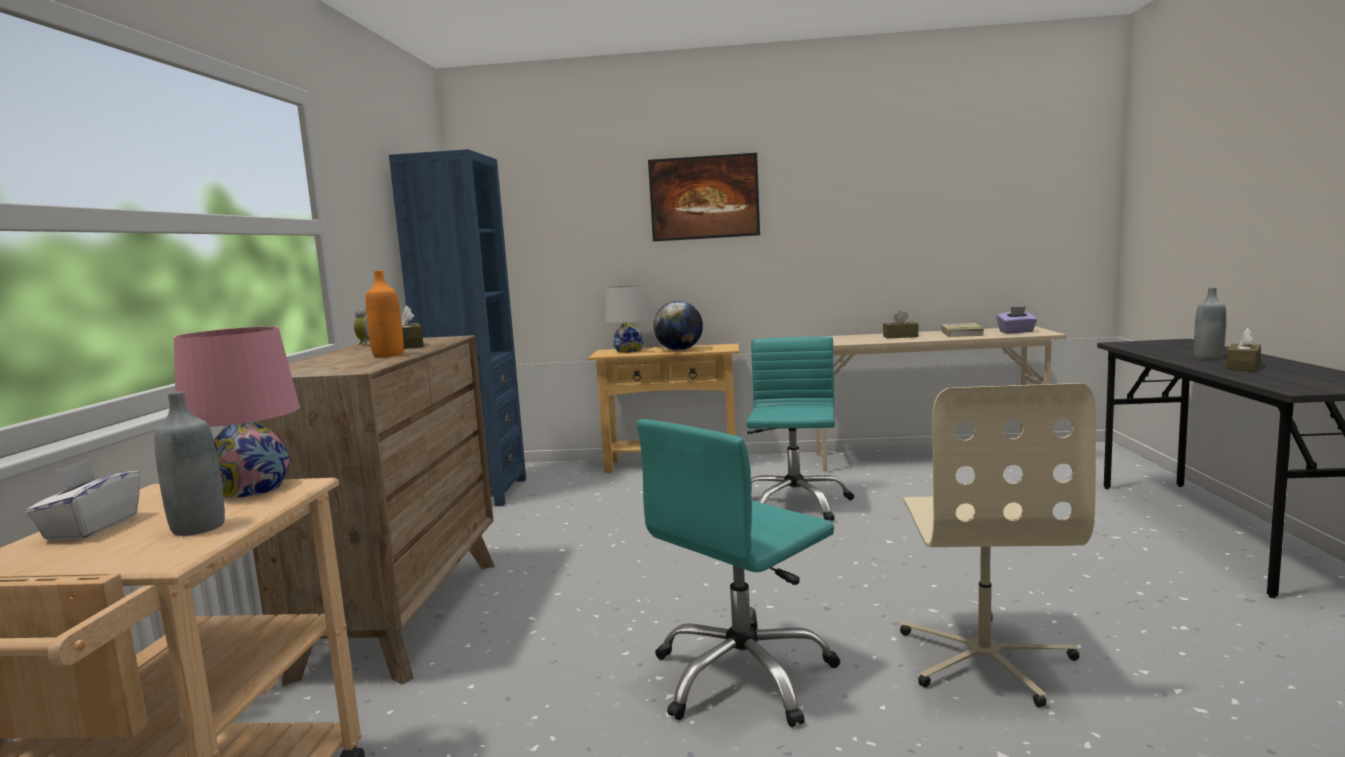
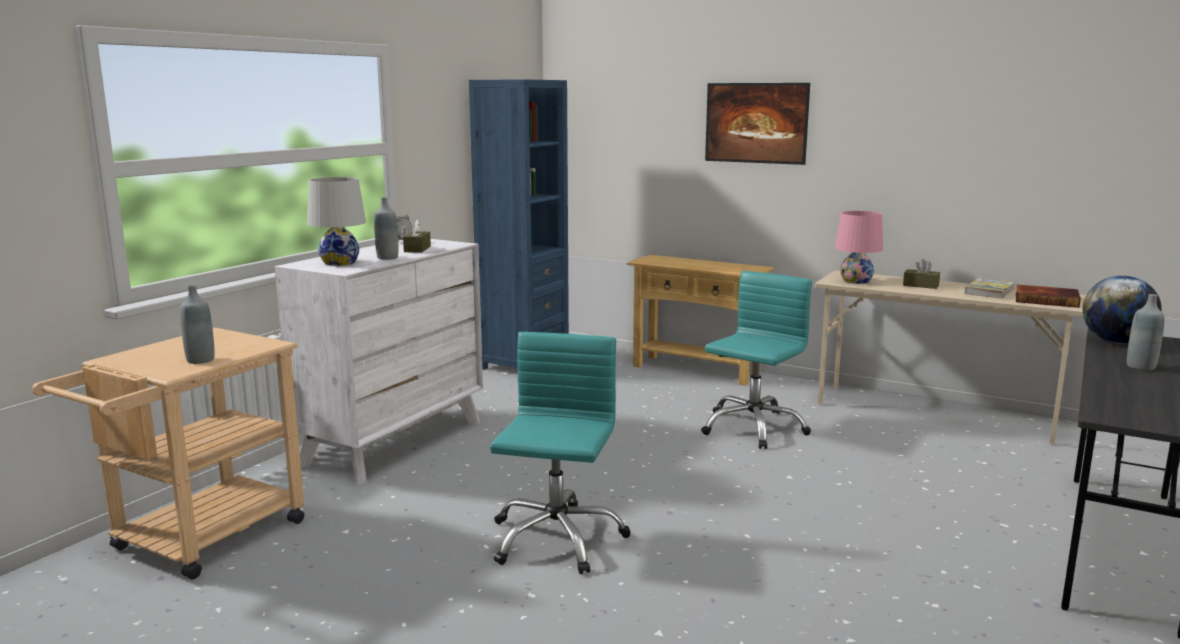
camera: 25 degrees right, 5 degrees up
(91, 528) = (161, 349): white tissue box -> none
(251, 489) = (249, 341): pink table lamp -> pink table lamp (855, 281)
(388, 355) = (387, 258): orange bottle -> grey bottle
(402, 615) = (394, 442): brown dresser -> white dresser
(629, 351) = (669, 260): white table lamp -> white table lamp (340, 262)
(679, 350) = (709, 267): globe -> globe (1116, 342)
(743, 676) = (556, 538): turquoise office chair -> turquoise office chair turned 120 degrees clockwise
(985, 658) = (736, 577): beige office chair -> none
(1016, 332) = (1046, 299): purple tissue box -> book
(1242, 367) = (1137, 384): brown tissue box -> none

